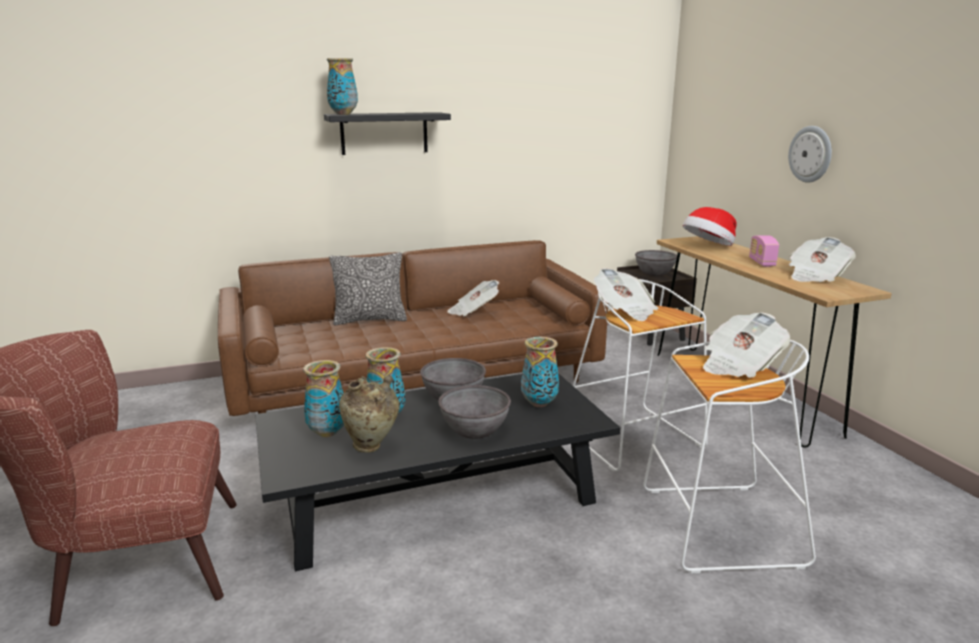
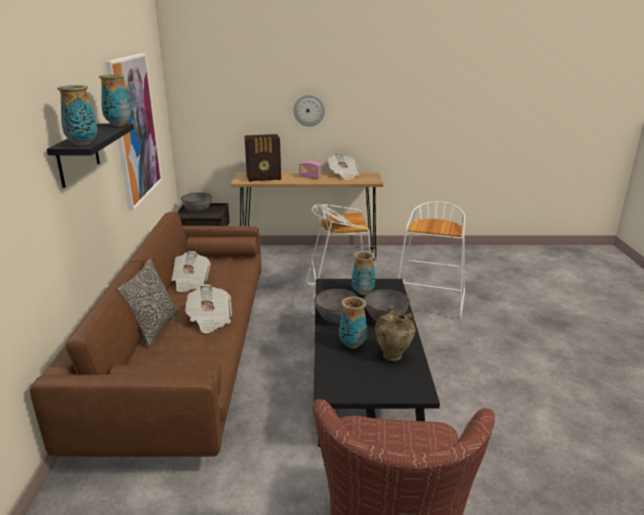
camera: 70 degrees left, 5 degrees up
(327, 432) = (364, 371): vase -> vase (118, 125)
(540, 138) = (135, 129): none -> picture
(708, 247) = (264, 178): hat -> radio
(739, 365) = (428, 221): newspaper -> newspaper (210, 320)

